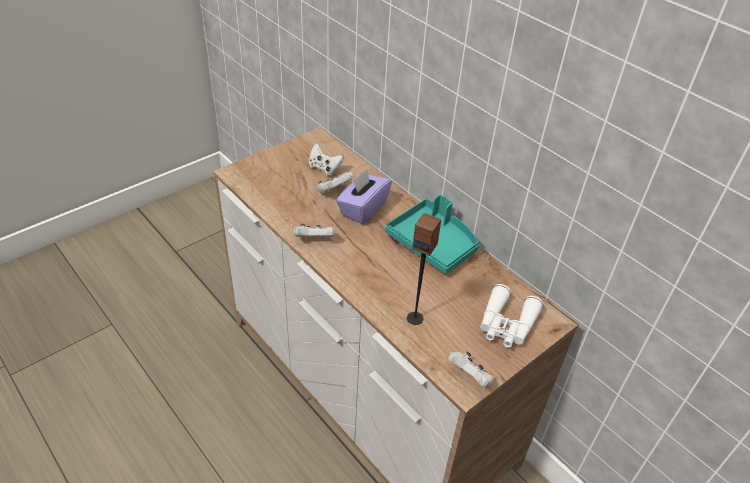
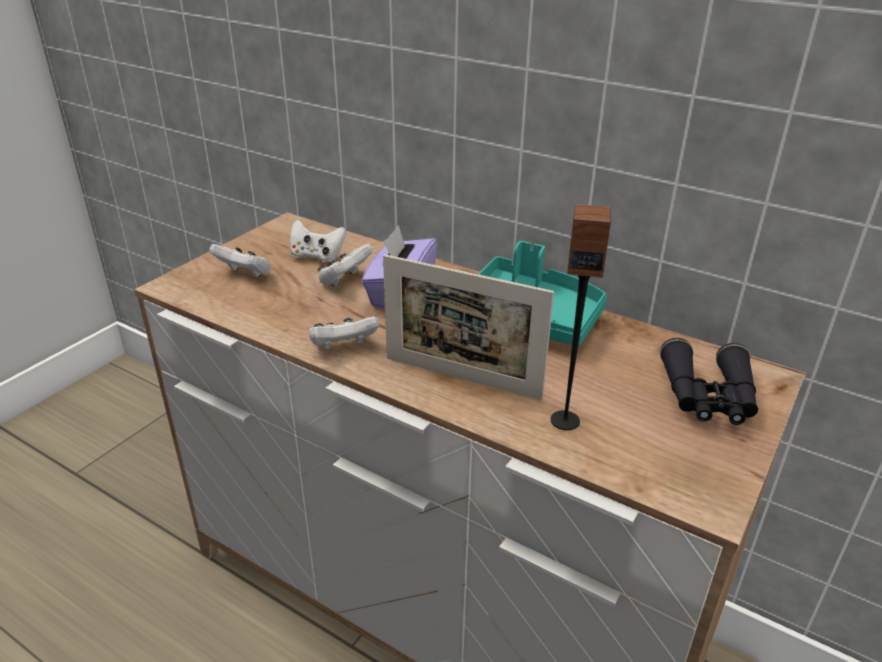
camera: 15 degrees left, 10 degrees down
(371, 277) = (461, 378): none -> picture frame
(470, 377) = (708, 486): white game controller -> white game controller (245, 274)
(506, 325) = (708, 397): white binoculars -> black binoculars

